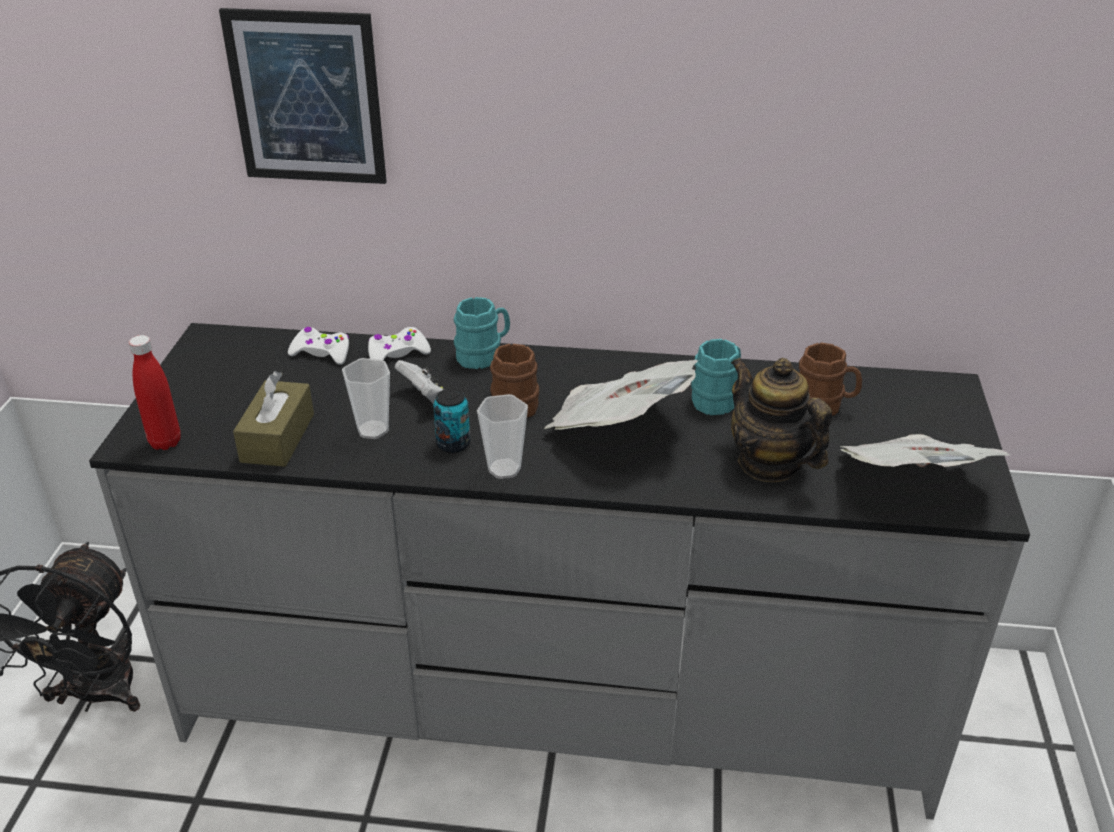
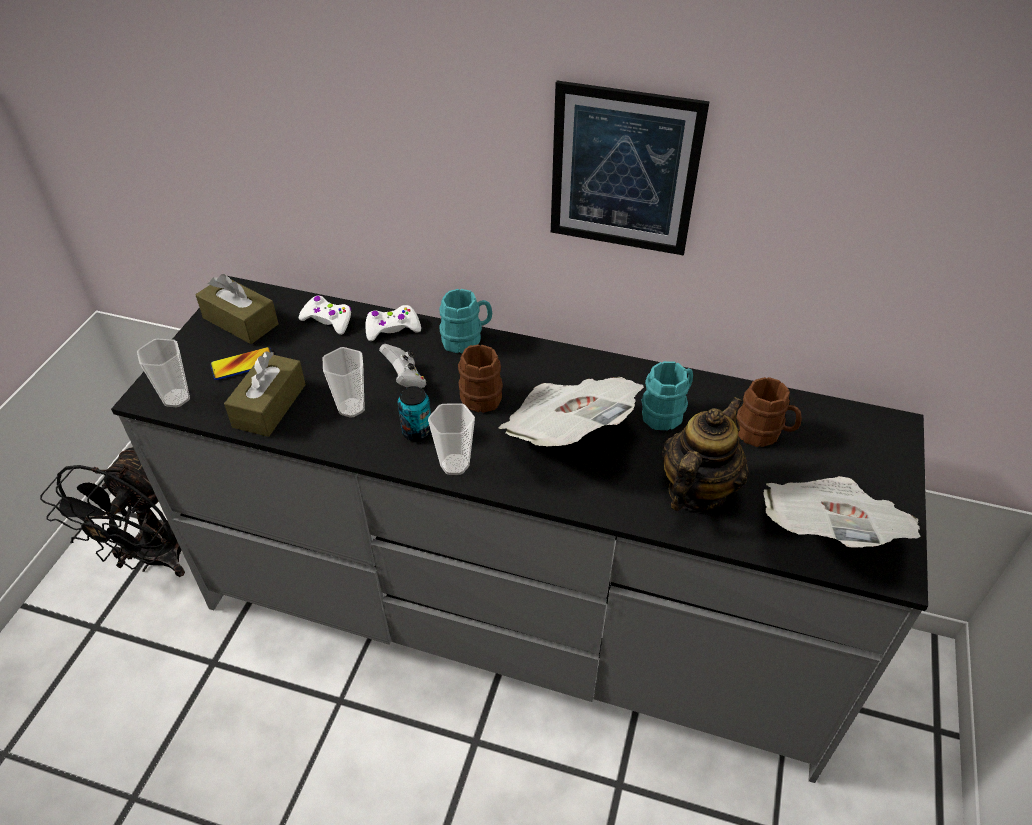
camera: 10 degrees right, 10 degrees up
(165, 442) = (176, 398): red bottle -> cup
(220, 363) = (240, 321): none -> brown tissue box
(235, 403) = (243, 364): none -> phone
(306, 98) = (314, 96): picture -> picture (623, 171)
(769, 464) = (696, 491): teapot -> teapot turned 60 degrees clockwise

